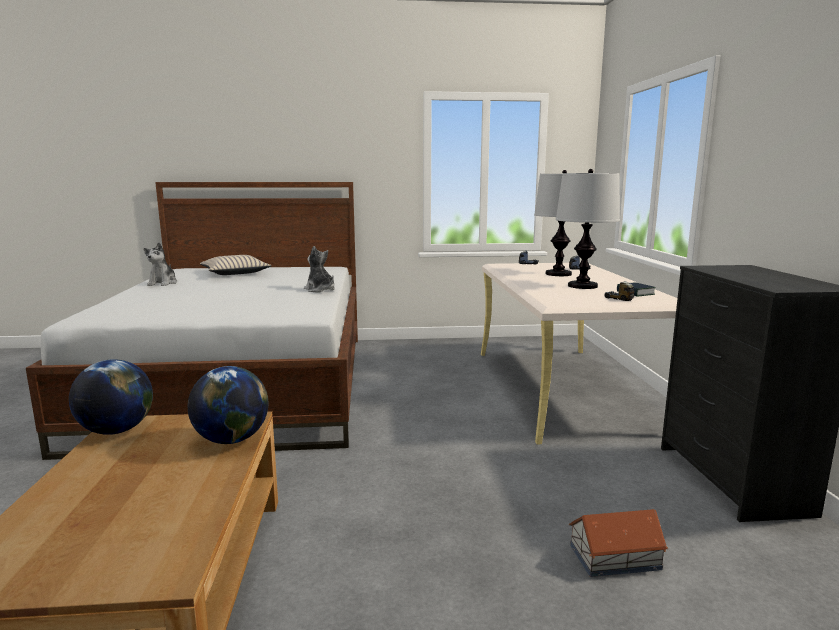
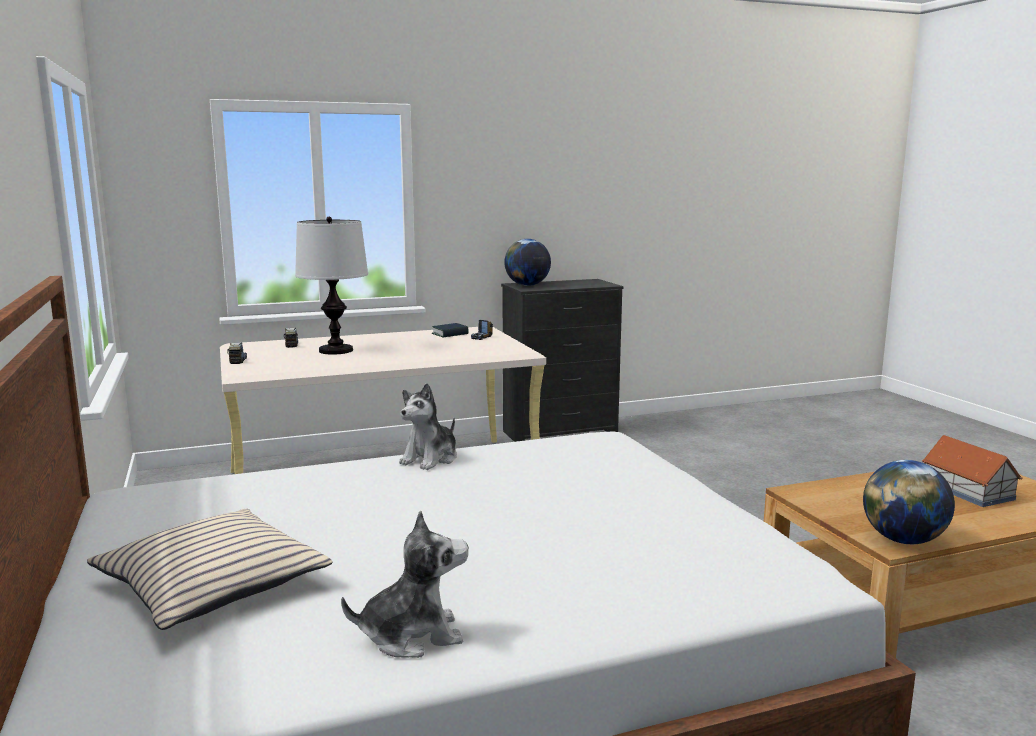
camera: 105 degrees left, 0 degrees up
(232, 440) = (837, 488): globe -> globe (527, 285)
(582, 286) = (419, 344): table lamp -> none
(616, 557) = (691, 465): toy house -> toy house (967, 490)

